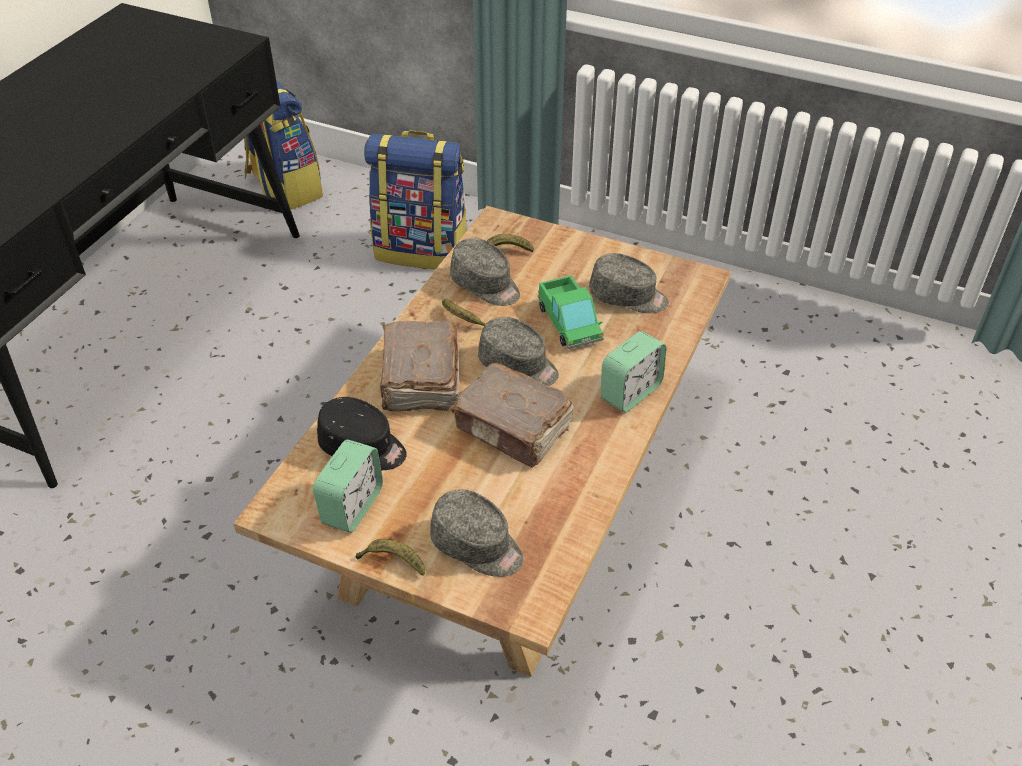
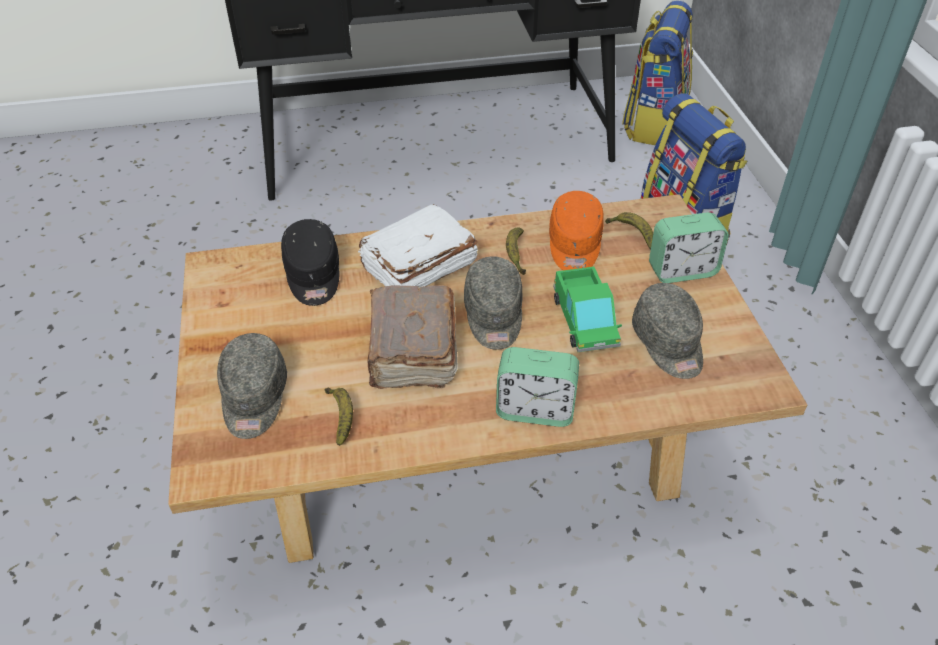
camera: 55 degrees right, 0 degrees up
(352, 506) = (245, 303): alarm clock -> alarm clock (682, 271)
(392, 561) = (202, 355): banana -> banana (341, 417)
(420, 380) = (417, 267): brown book -> white book
(486, 285) = (574, 245): grey cap -> orange cap
(569, 323) = (584, 321): toy truck -> toy truck turned 45 degrees counterclockwise

